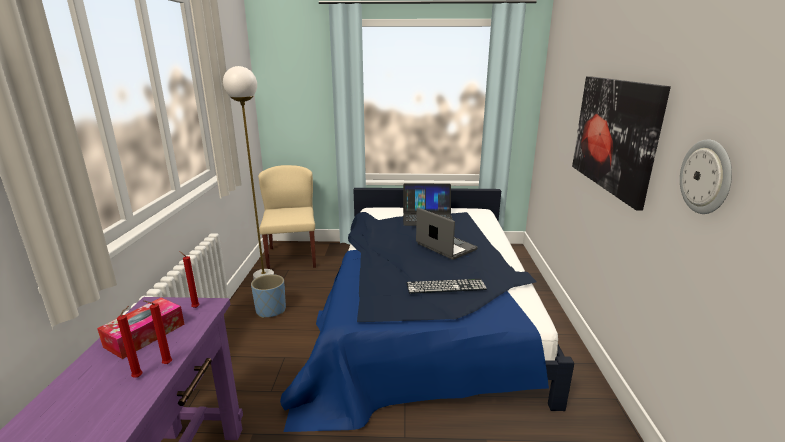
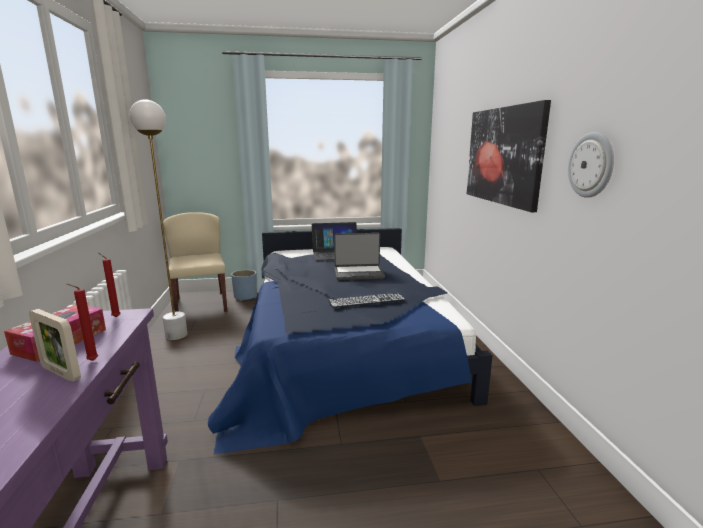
camera: 10 degrees left, 5 degrees down
(139, 376) = (61, 373): red candle -> picture frame
(271, 310) = (184, 350): blue planter -> blue planter (245, 297)
(445, 247) = (358, 273): laptop -> laptop turned 135 degrees clockwise

